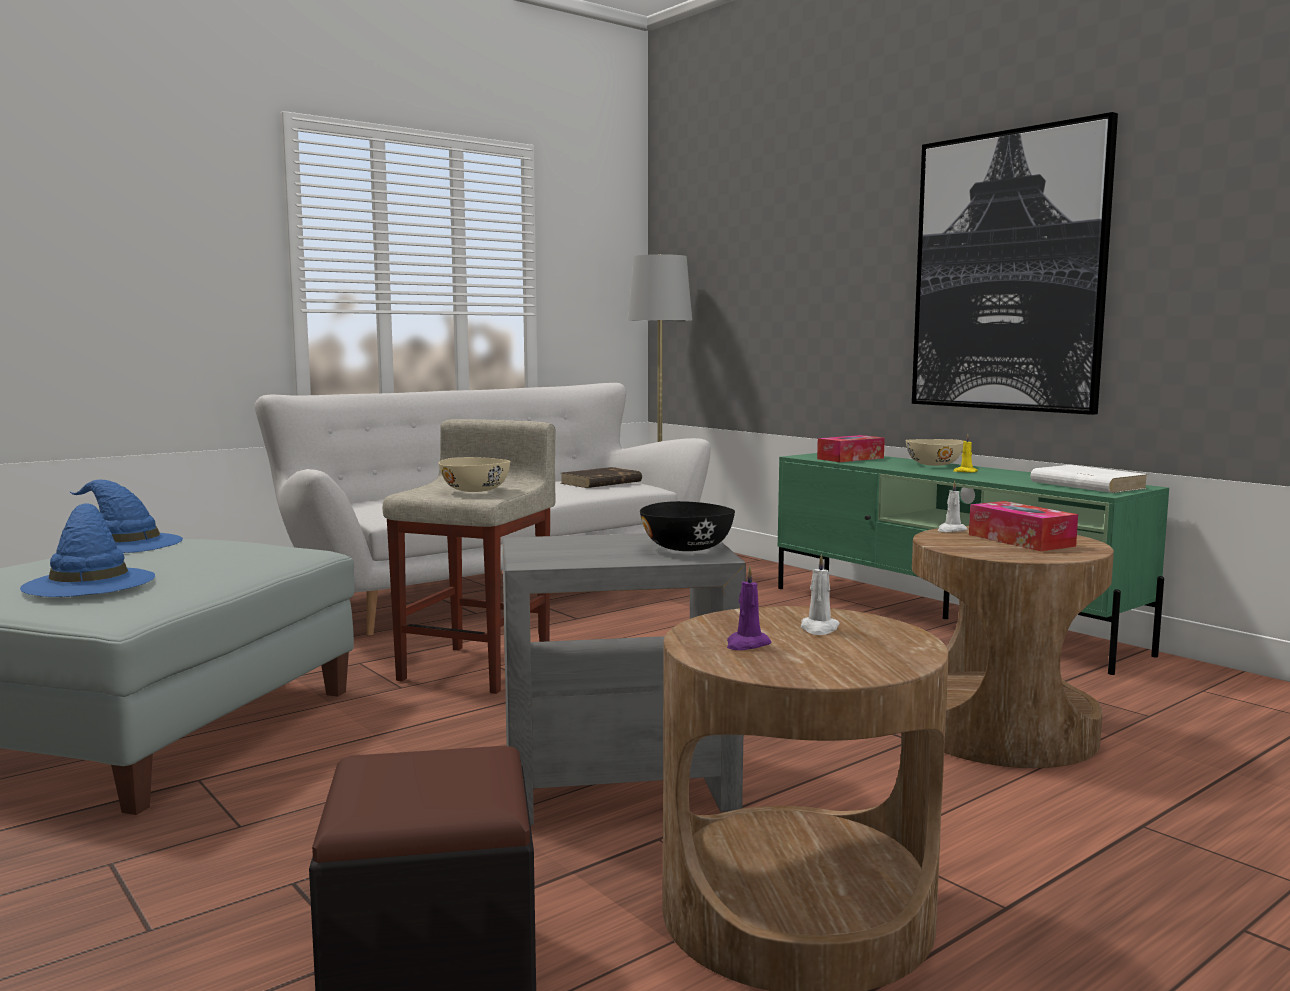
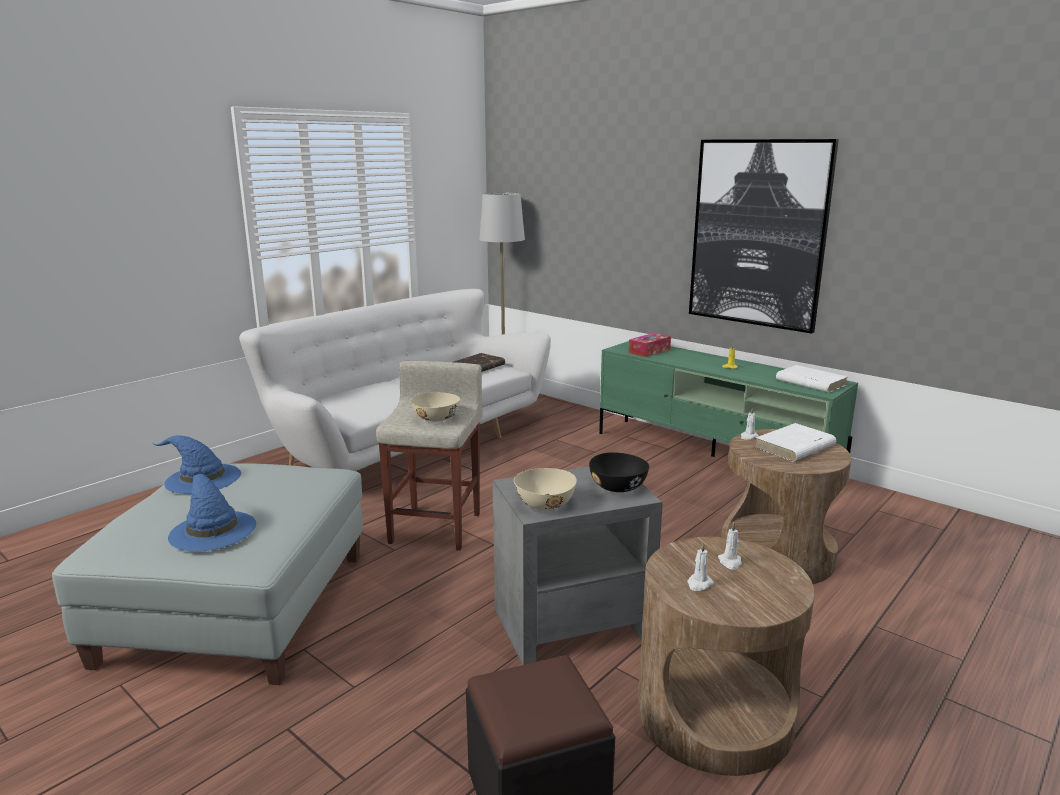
camera: 10 degrees left, 10 degrees up
(747, 644) = (699, 584): purple candle -> white candle
(934, 465) = (706, 358): beige bowl -> beige bowl (545, 503)
(1020, 540) = (794, 447): tissue box -> white book

